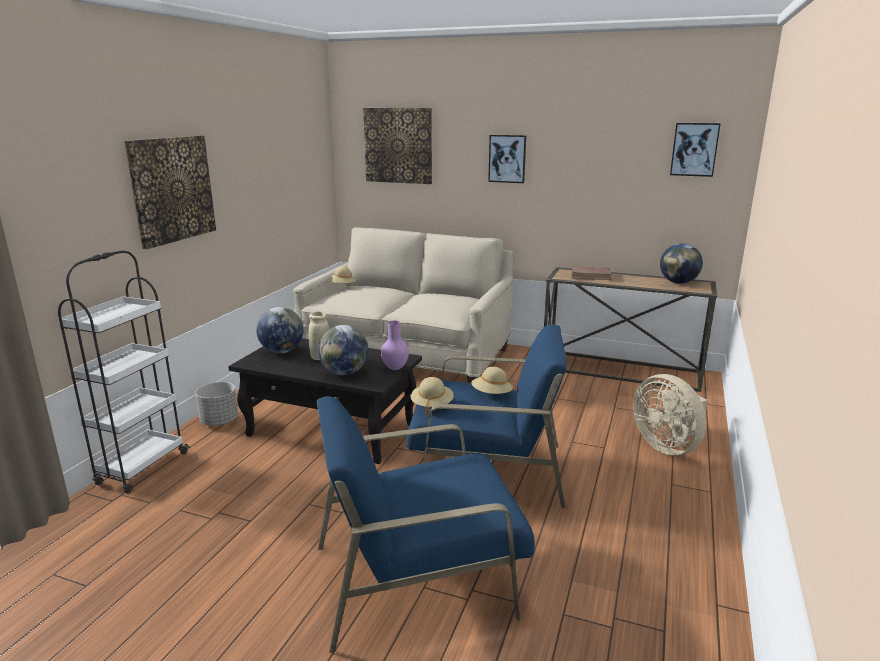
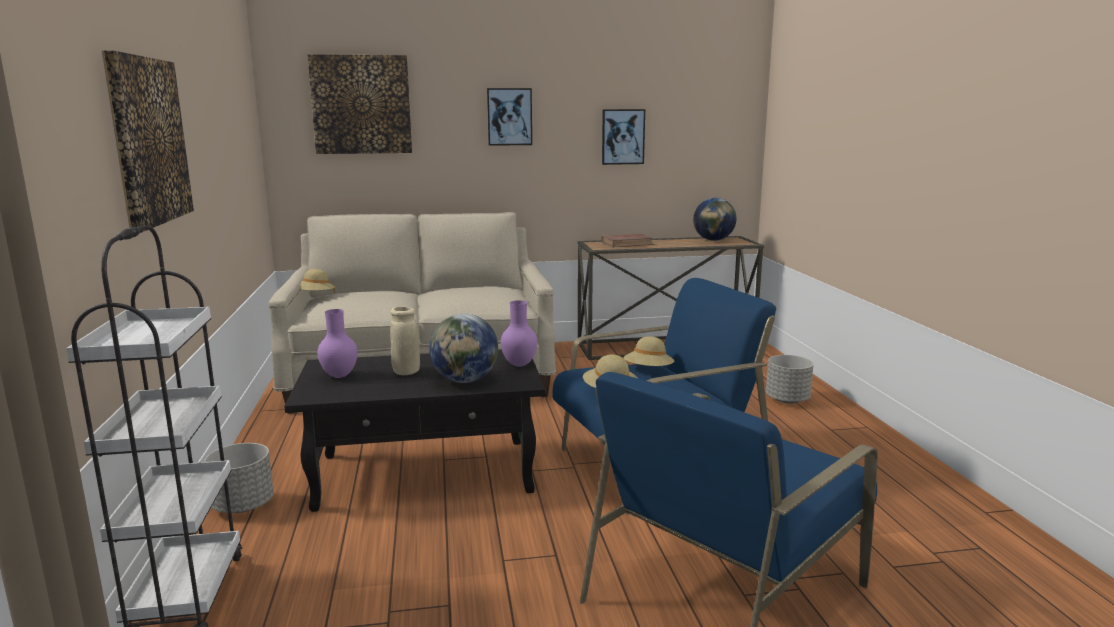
camera: 30 degrees left, 5 degrees down
(282, 351) = (338, 375): globe -> purple vase
(668, 446) = (787, 400): beige fan -> grey planter
(694, 149) = (709, 100): picture -> picture (622, 136)

